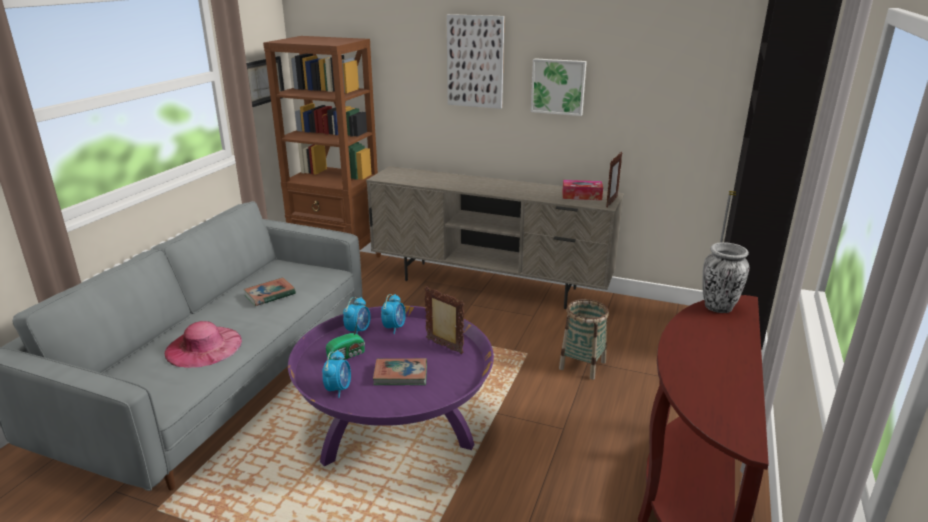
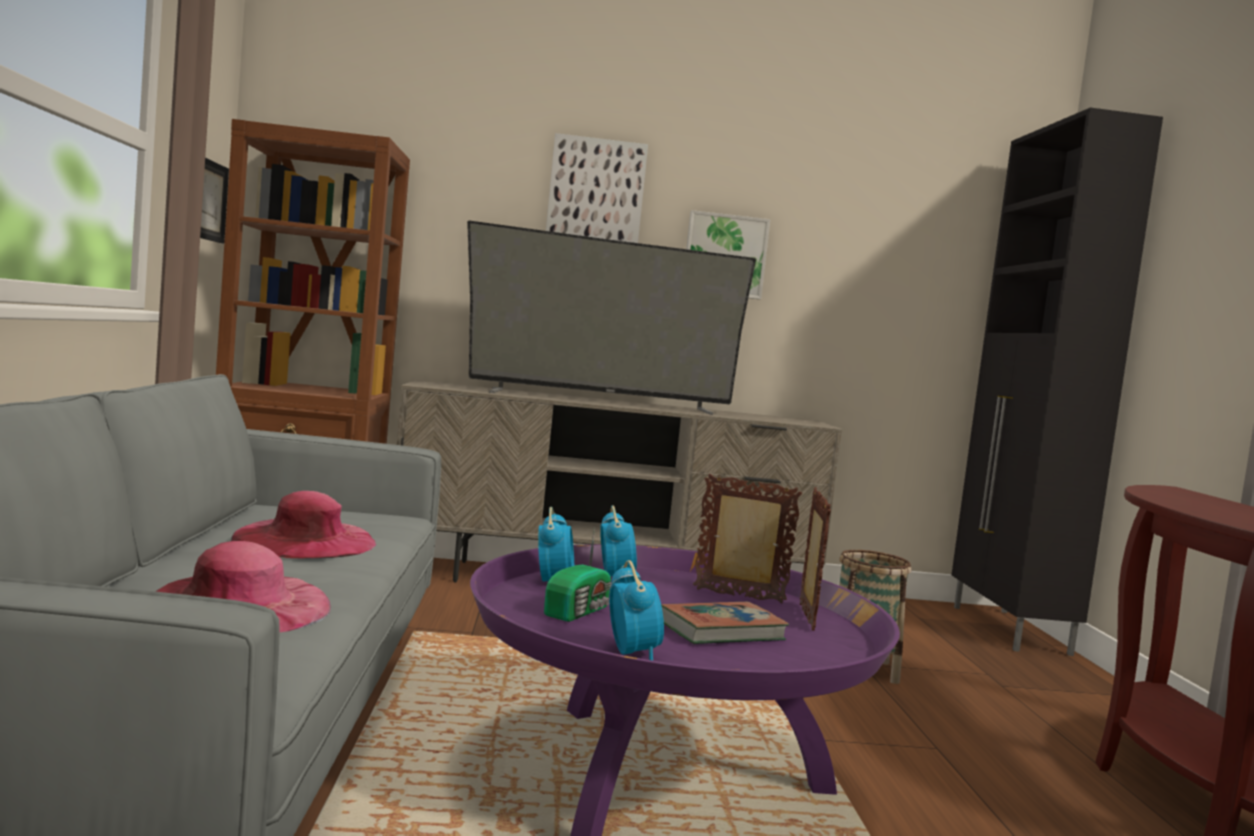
camera: 25 degrees left, 20 degrees down
(270, 295) = (305, 540): book -> pink hat
(475, 186) = (599, 401): none -> television
(581, 196) = (771, 417): tissue box -> none
(611, 202) = (822, 424): picture frame -> picture frame (805, 617)
(718, 307) = (1161, 491): vase -> none

